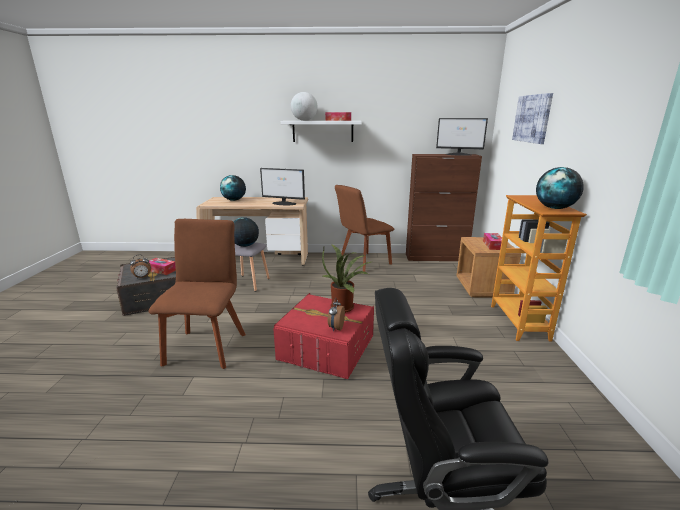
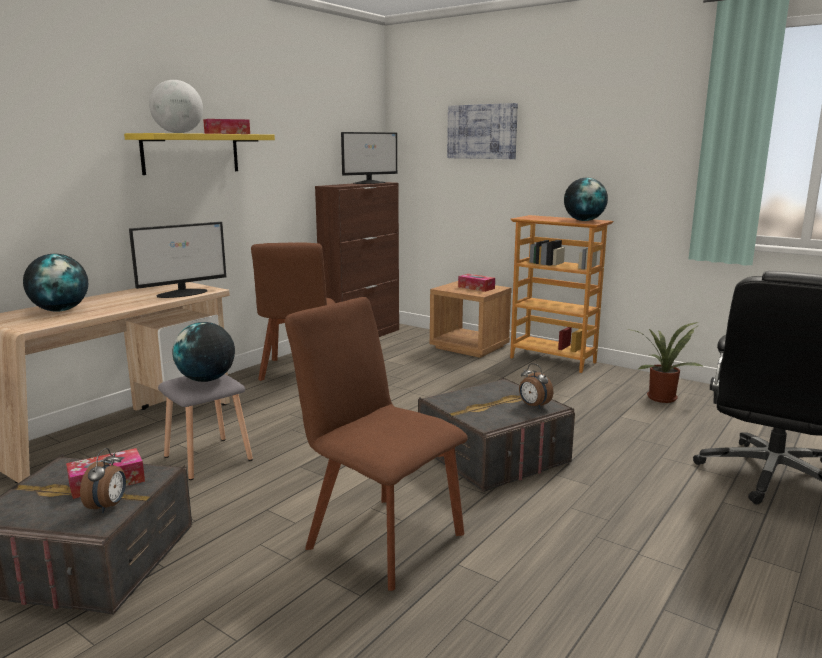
camera: 55 degrees left, 5 degrees down
(323, 131) = (191, 153): white shelf -> yellow shelf
(326, 348) = (493, 455): red storage box -> grey storage box
(345, 307) = (488, 390): potted plant -> potted plant (661, 397)

